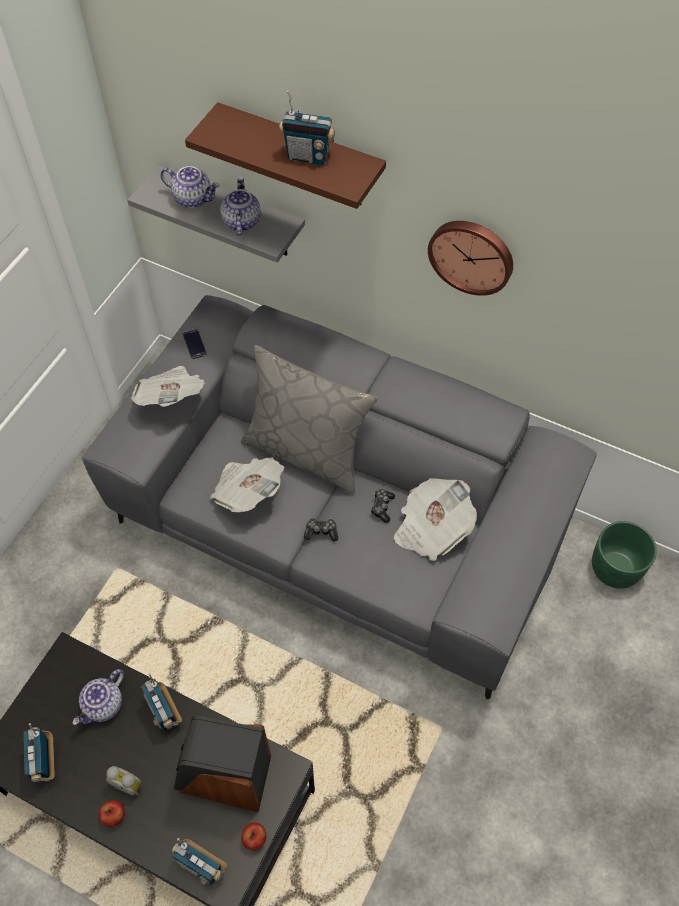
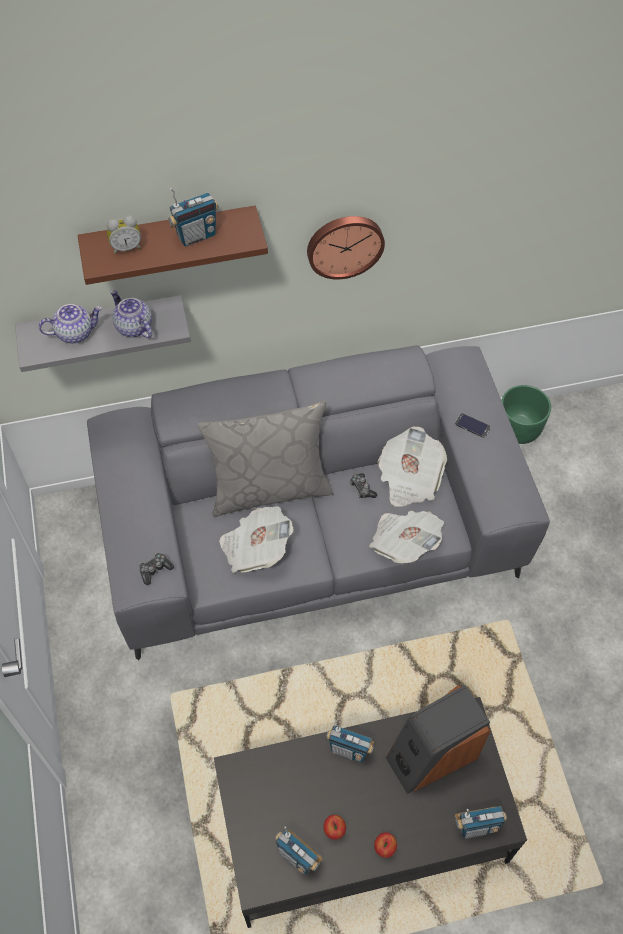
camera: 40 degrees left, 0 degrees up
(103, 705) = (300, 782): teapot -> none
(128, 783) = (372, 818): alarm clock -> alarm clock (126, 247)
(171, 398) = (145, 515): newspaper -> newspaper (404, 542)
(194, 344) = (121, 462): phone -> phone (472, 425)
(254, 839) = (492, 778): apple -> apple (334, 830)
(321, 532) = (336, 537): game controller -> game controller (155, 570)

